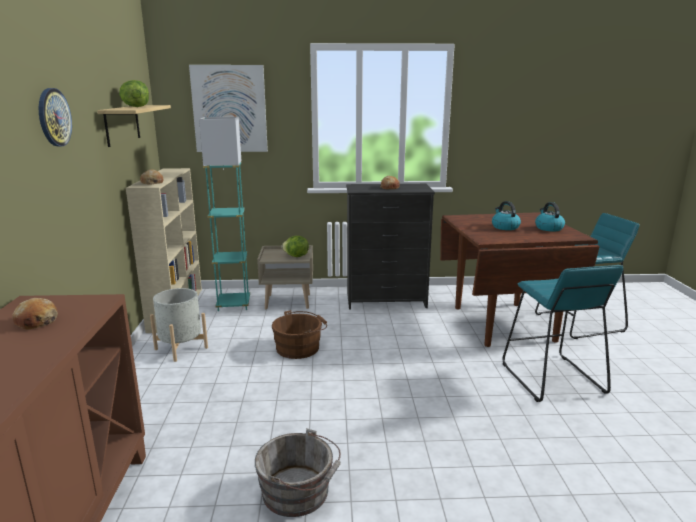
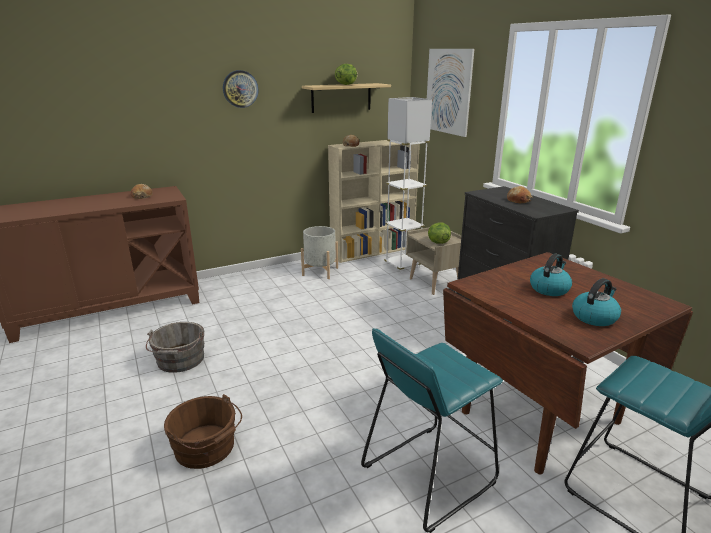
camera: 65 degrees right, 5 degrees up
(233, 305) = (402, 266): turquoise floor lamp -> white floor lamp
(300, 347) = (360, 311): brown bucket -> brown bucket (207, 448)

